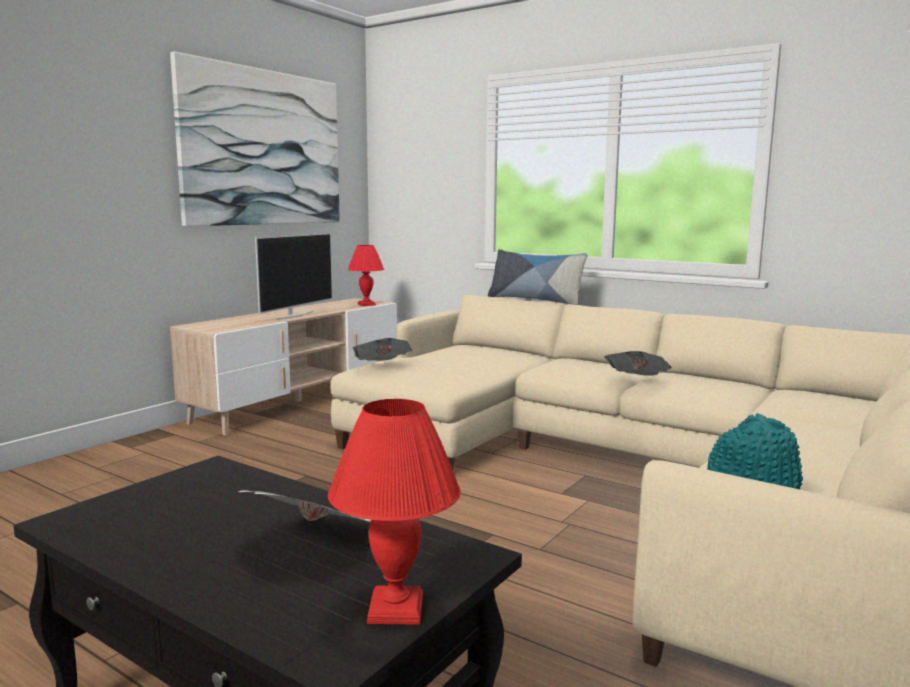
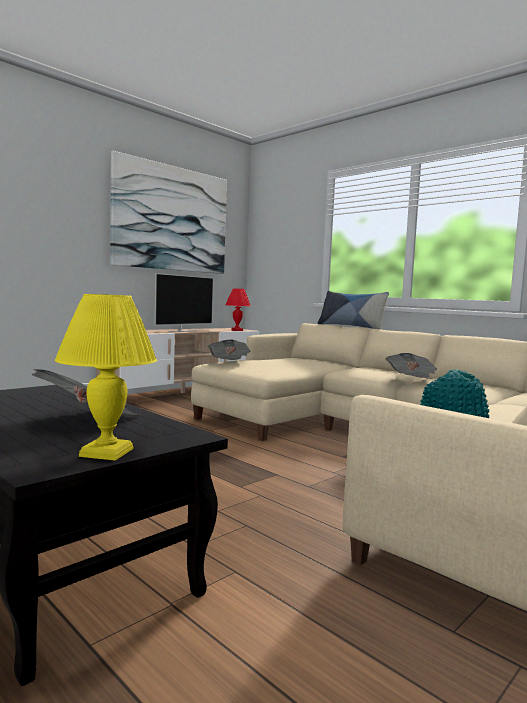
camera: 10 degrees right, 5 degrees down
(397, 608) = (108, 452): red table lamp -> yellow table lamp

